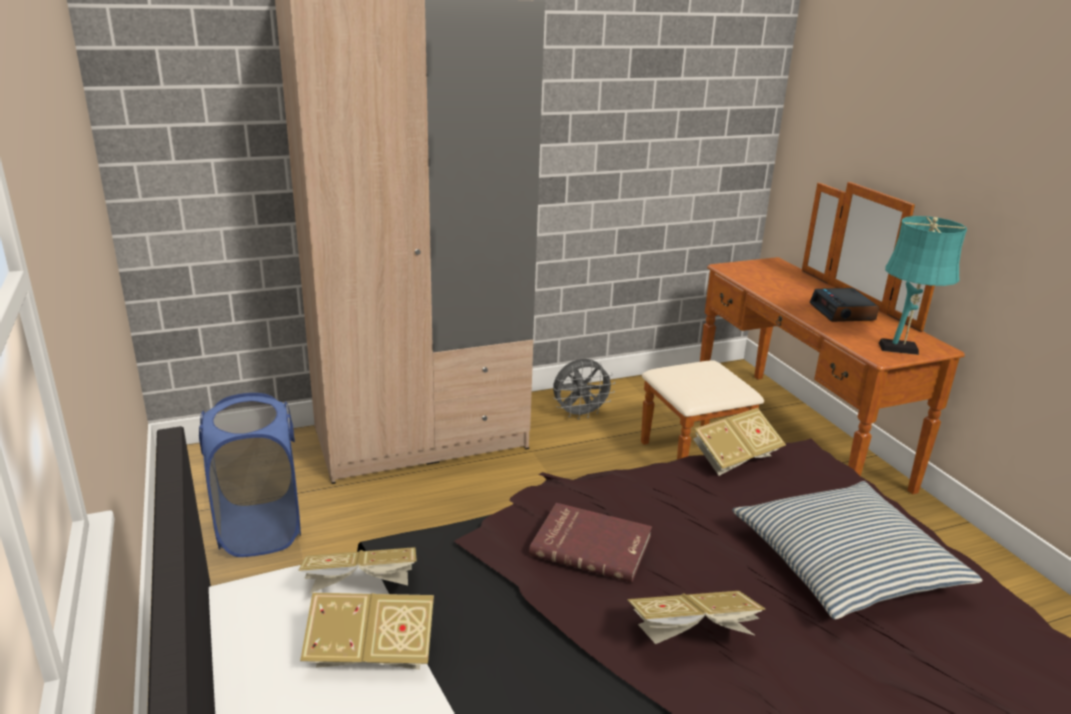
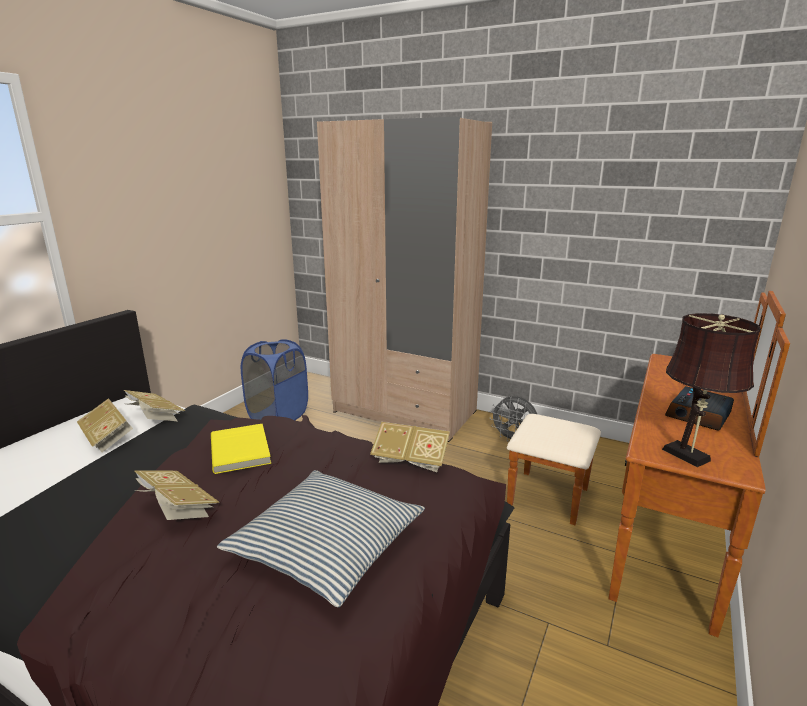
camera: 50 degrees right, 5 degrees down
(592, 544) = (241, 450): red book -> yellow book
(902, 349) = (690, 457): turquoise table lamp -> brown table lamp

